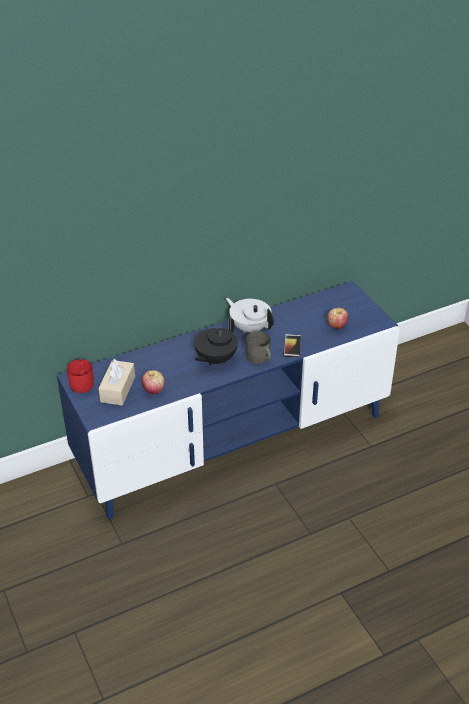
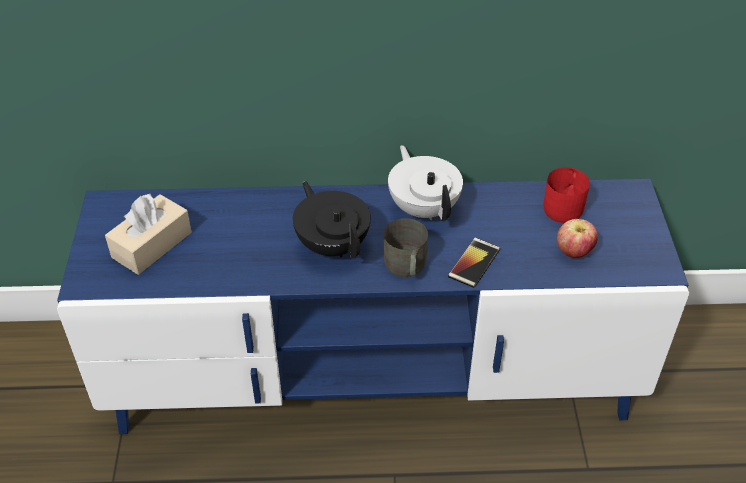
camera: 25 degrees right, 5 degrees up
(83, 382) = (111, 216): red mug -> red mug (565, 206)
(153, 390) = (202, 265): apple -> none
(215, 359) = (333, 244): black teapot -> black teapot turned 90 degrees clockwise

